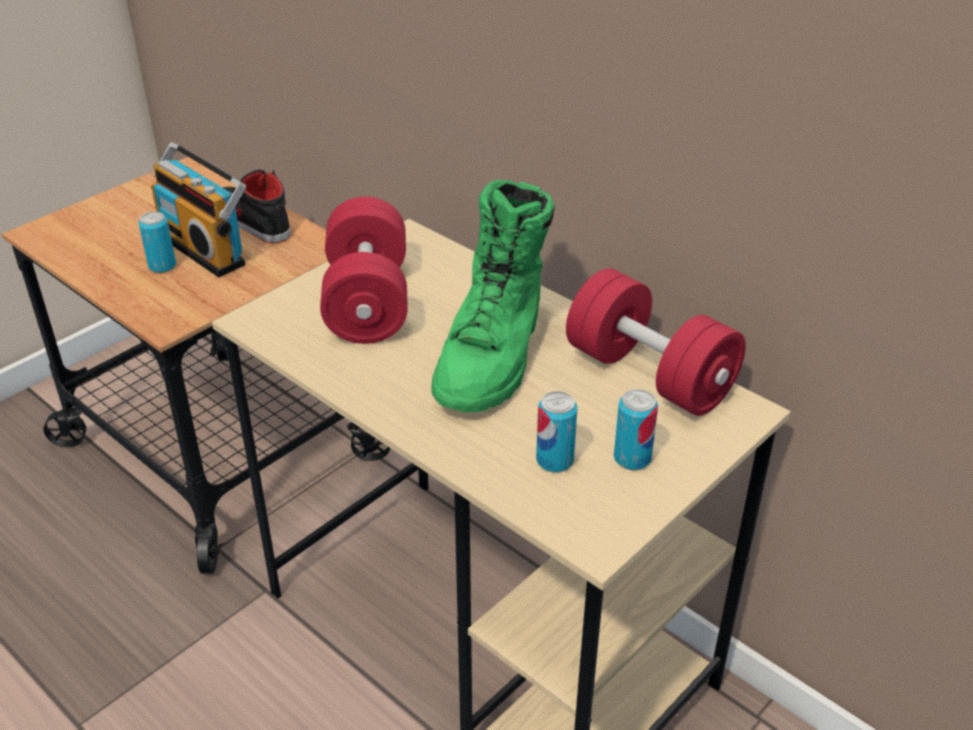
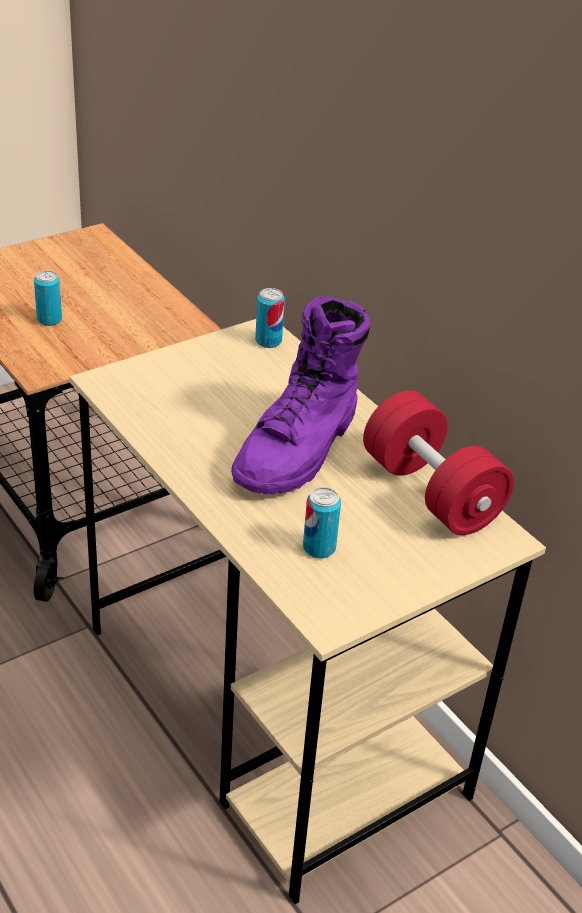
camera: 10 degrees right, 0 degrees up
(206, 248) = (91, 310): radio -> none
(251, 221) = (138, 292): black shoe -> none
(367, 301) = (207, 382): red dumbbell -> none
(494, 356) = (299, 450): green boot -> purple boot
(632, 458) = (387, 559): can -> can (268, 341)

